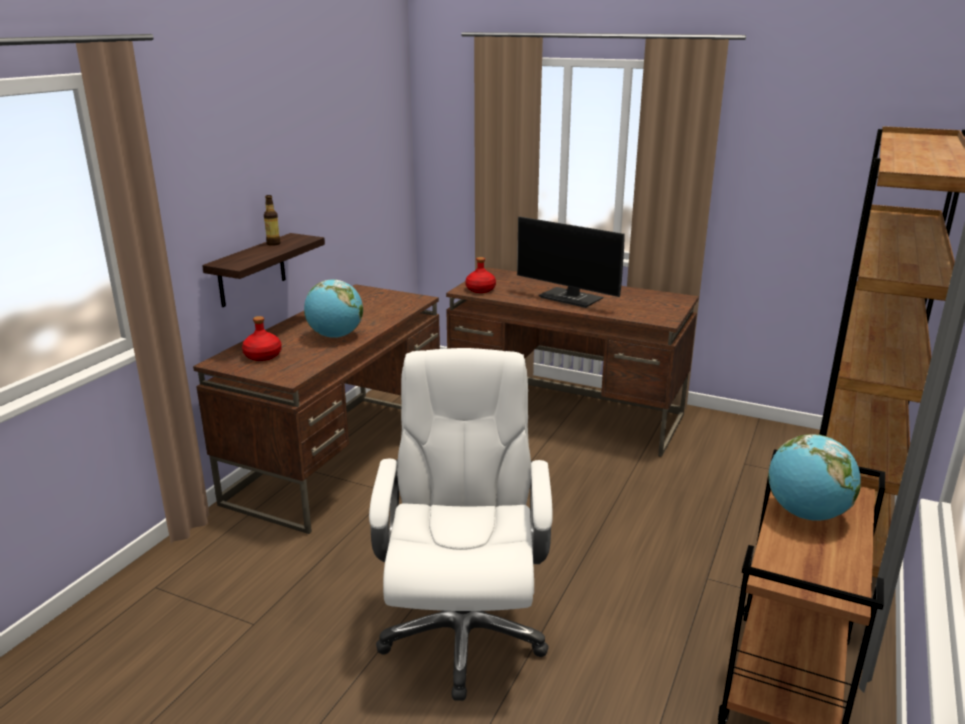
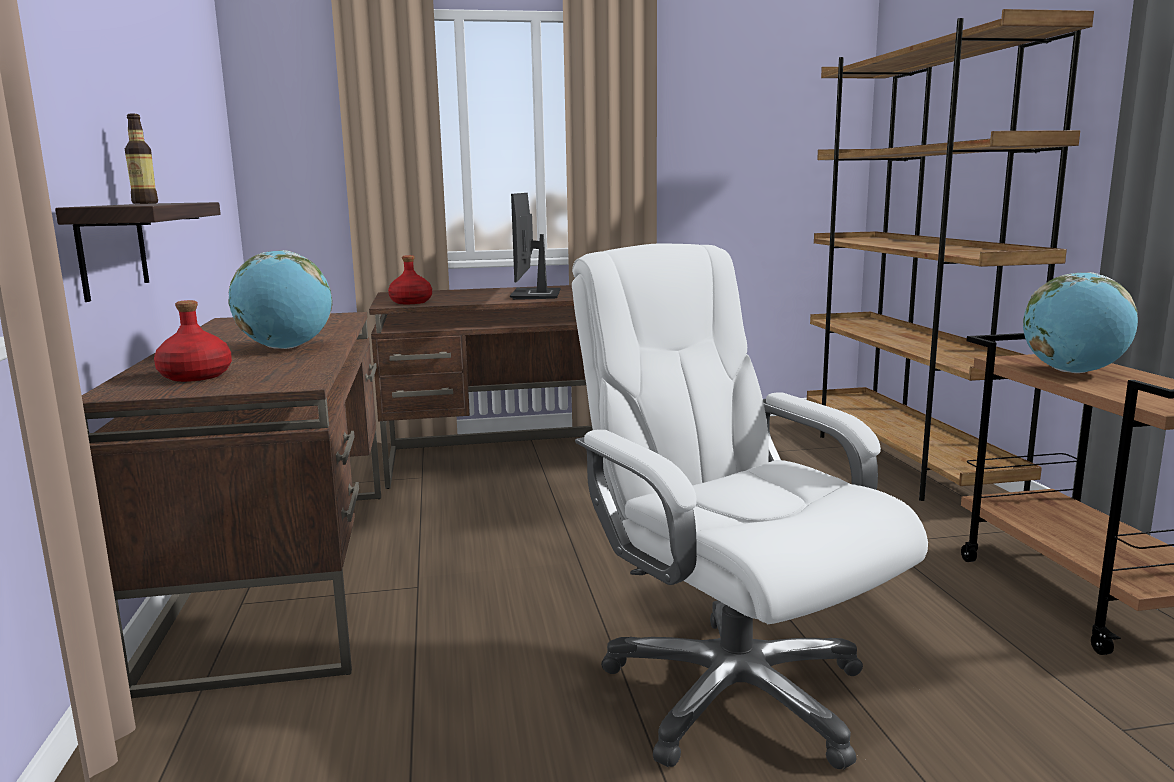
camera: 35 degrees left, 10 degrees down
(572, 298) = (536, 295): monitor -> monitor turned 90 degrees clockwise

